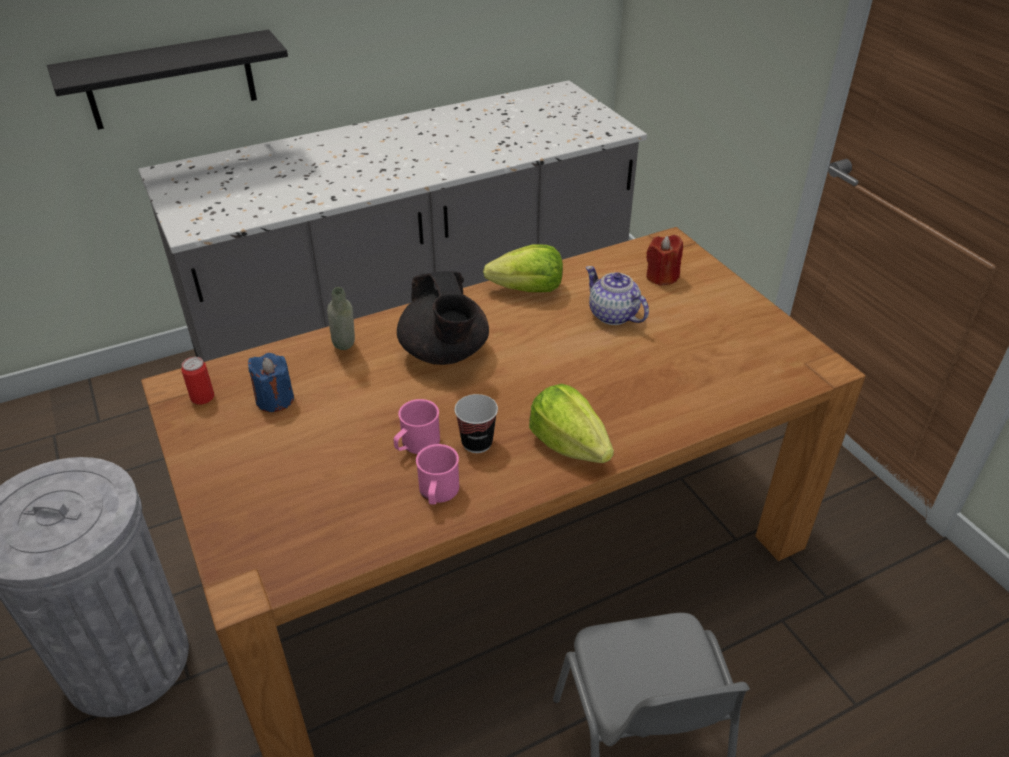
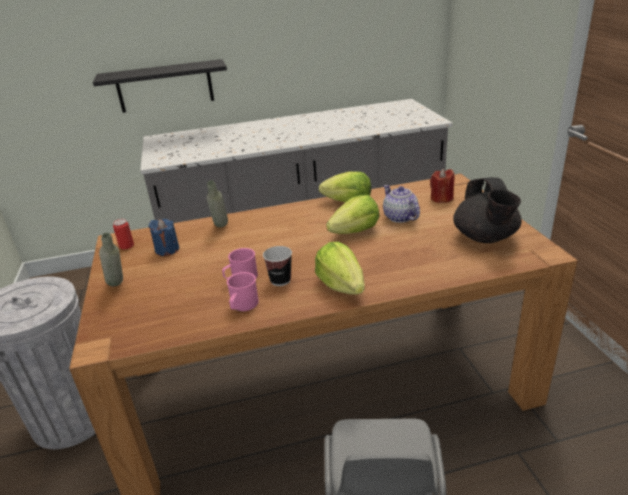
camera: 15 degrees right, 10 degrees down
(225, 476) = (118, 286): none -> grey bottle
(445, 353) = (281, 232): black teapot -> black teapot (485, 238)
(557, 345) = (355, 231): none -> lettuce

